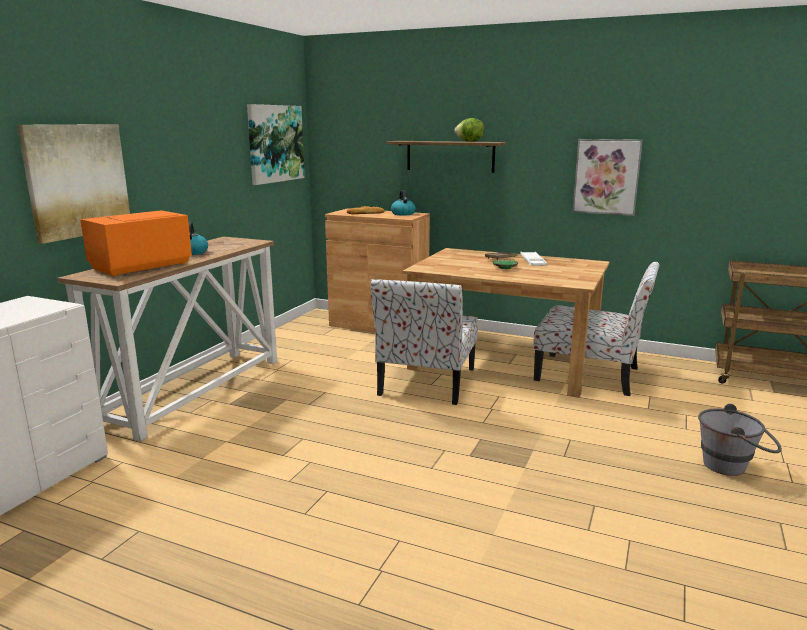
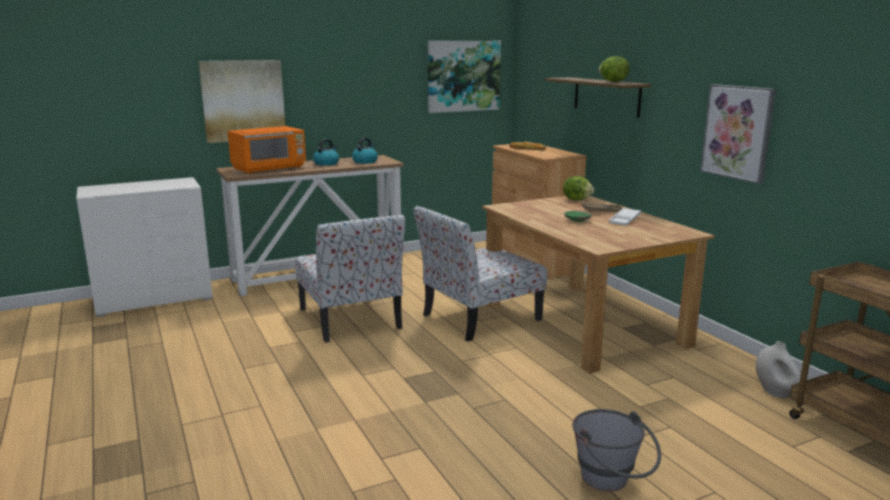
camera: 40 degrees right, 0 degrees up
(139, 267) = (270, 168): orange microwave -> orange microwave turned 150 degrees clockwise
(402, 214) = (558, 153): kettle -> kettle (365, 161)
(457, 253) = (577, 200): none -> lettuce
(590, 375) = (646, 360): chair -> chair (350, 319)
(686, 370) = (775, 392): none -> white vase

